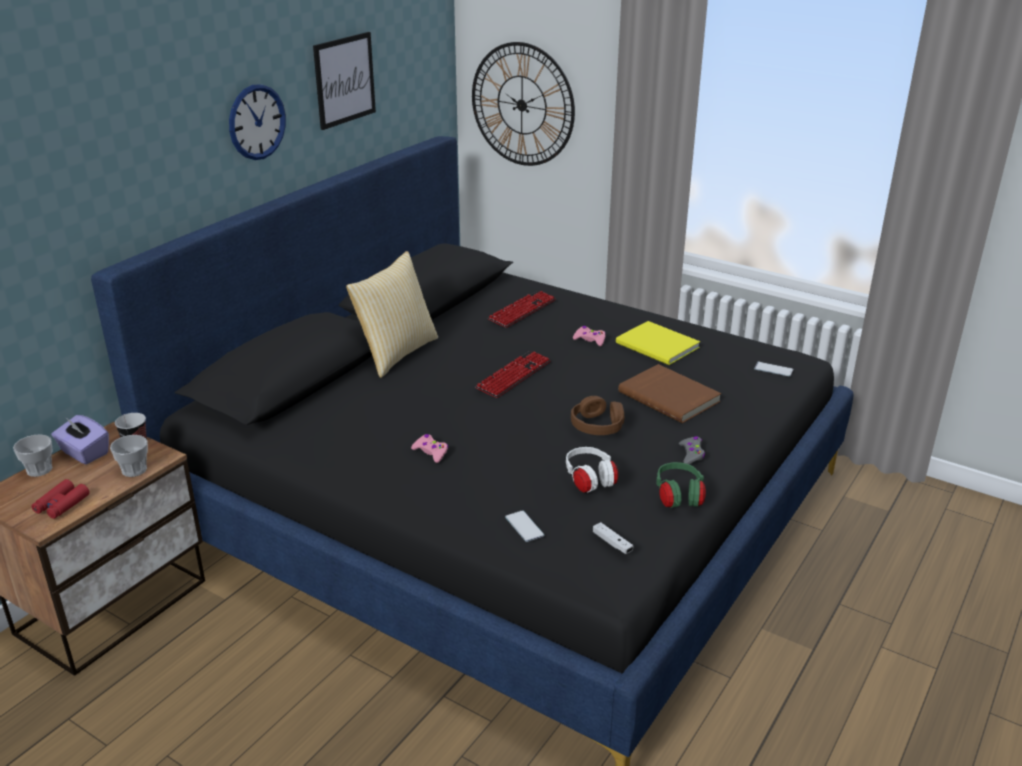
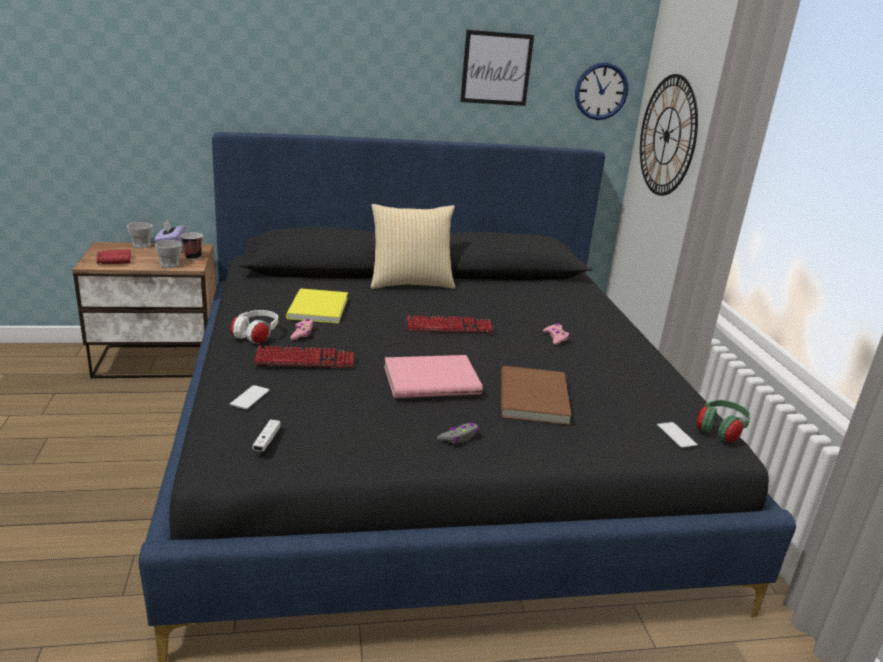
camera: 45 degrees right, 5 degrees down
(257, 122) = (393, 74): wall clock -> wall clock (601, 91)
(522, 310) = (547, 301): keyboard -> keyboard (305, 360)
(590, 481) = (342, 401): white headphones -> white headphones (256, 336)
(597, 425) = (431, 379): brown headphones -> pink book
(658, 346) = (601, 367): yellow book -> yellow book (316, 309)
(679, 497) = (380, 452): green headphones -> green headphones (720, 431)

